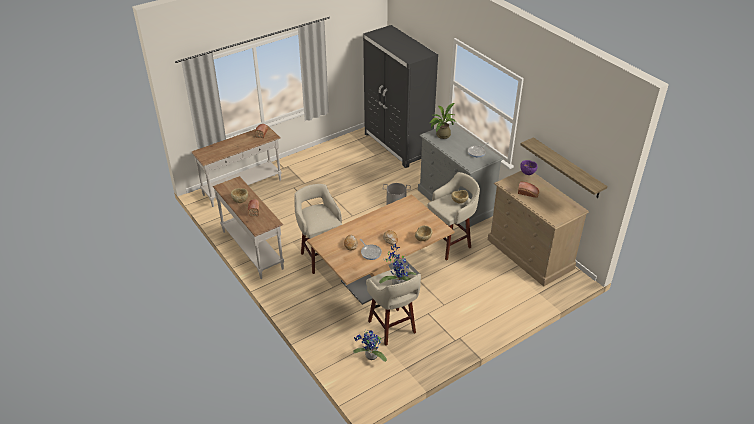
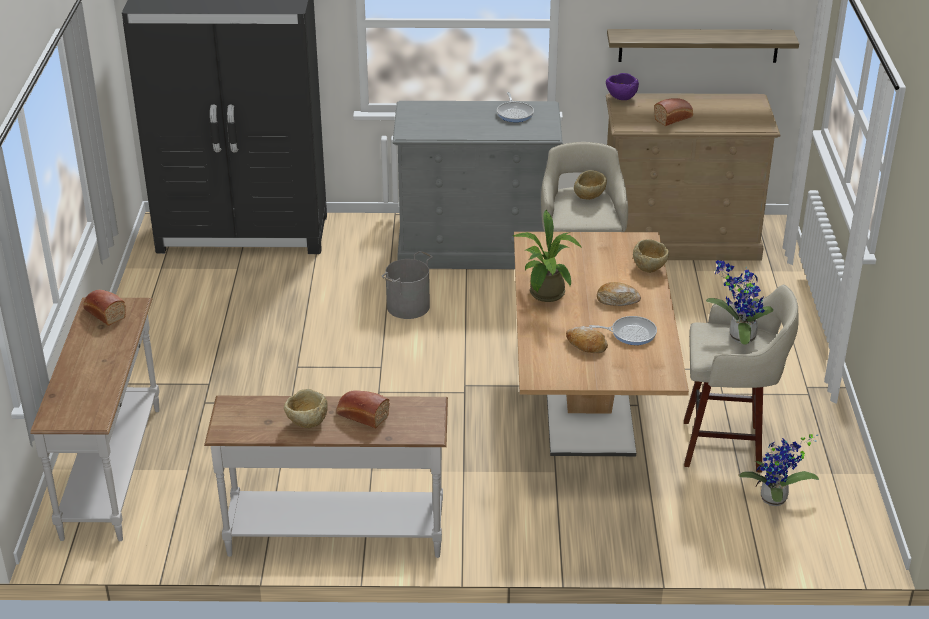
camera: 55 degrees left, 5 degrees down
(320, 257) = (458, 453): beige stool -> none
(441, 135) = (426, 124): potted plant -> potted plant (546, 296)

